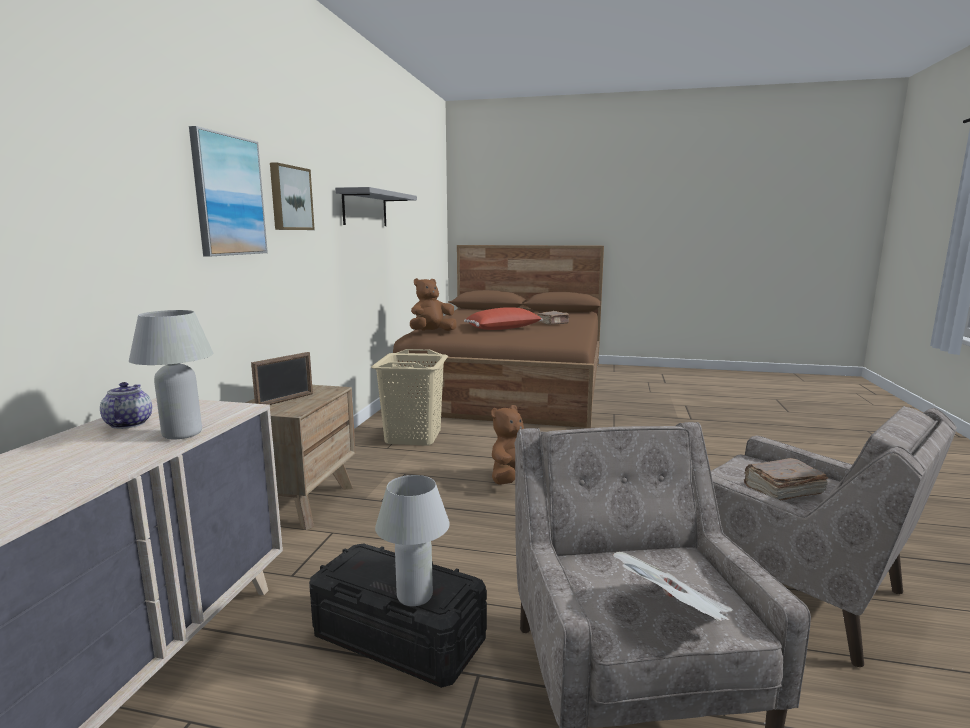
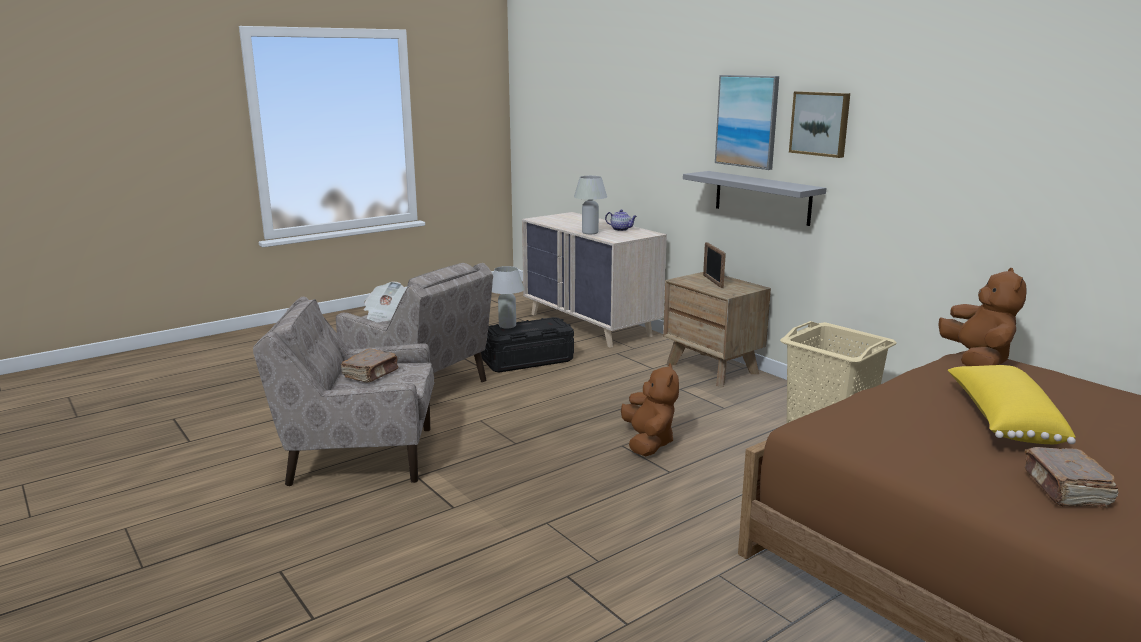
camera: 130 degrees right, 5 degrees up
(365, 209) = (999, 140): grey shelf -> grey shelf (762, 197)
(504, 329) = (1002, 421): red pillow -> yellow pillow

